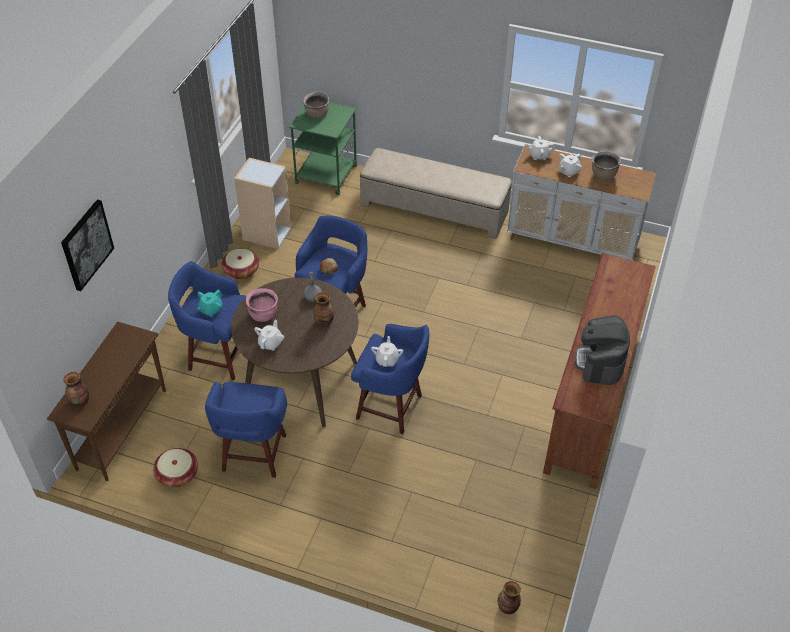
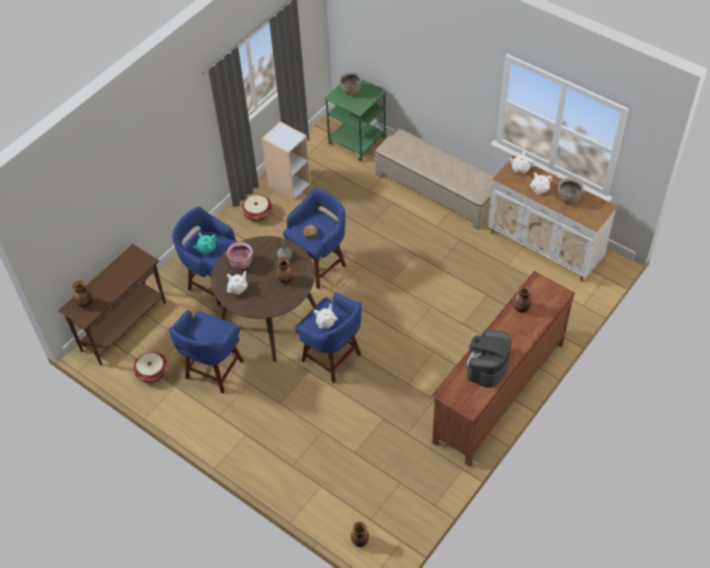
camera: 20 degrees right, 5 degrees up
(86, 245) = (108, 186): picture -> none
(607, 293) = (521, 308): none -> vase

